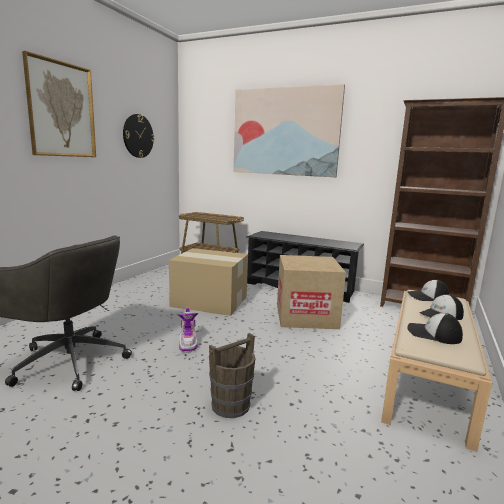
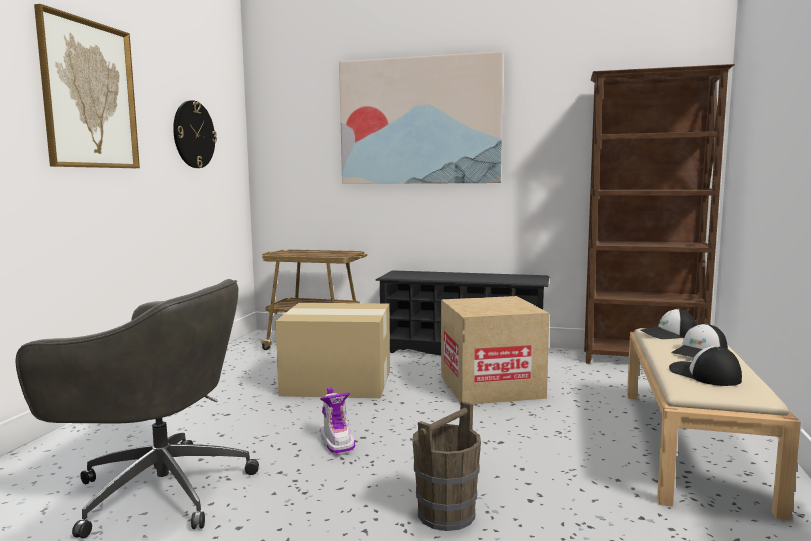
camera: 10 degrees left, 5 degrees down
(433, 334) = (704, 375): cap -> cap turned 45 degrees clockwise

